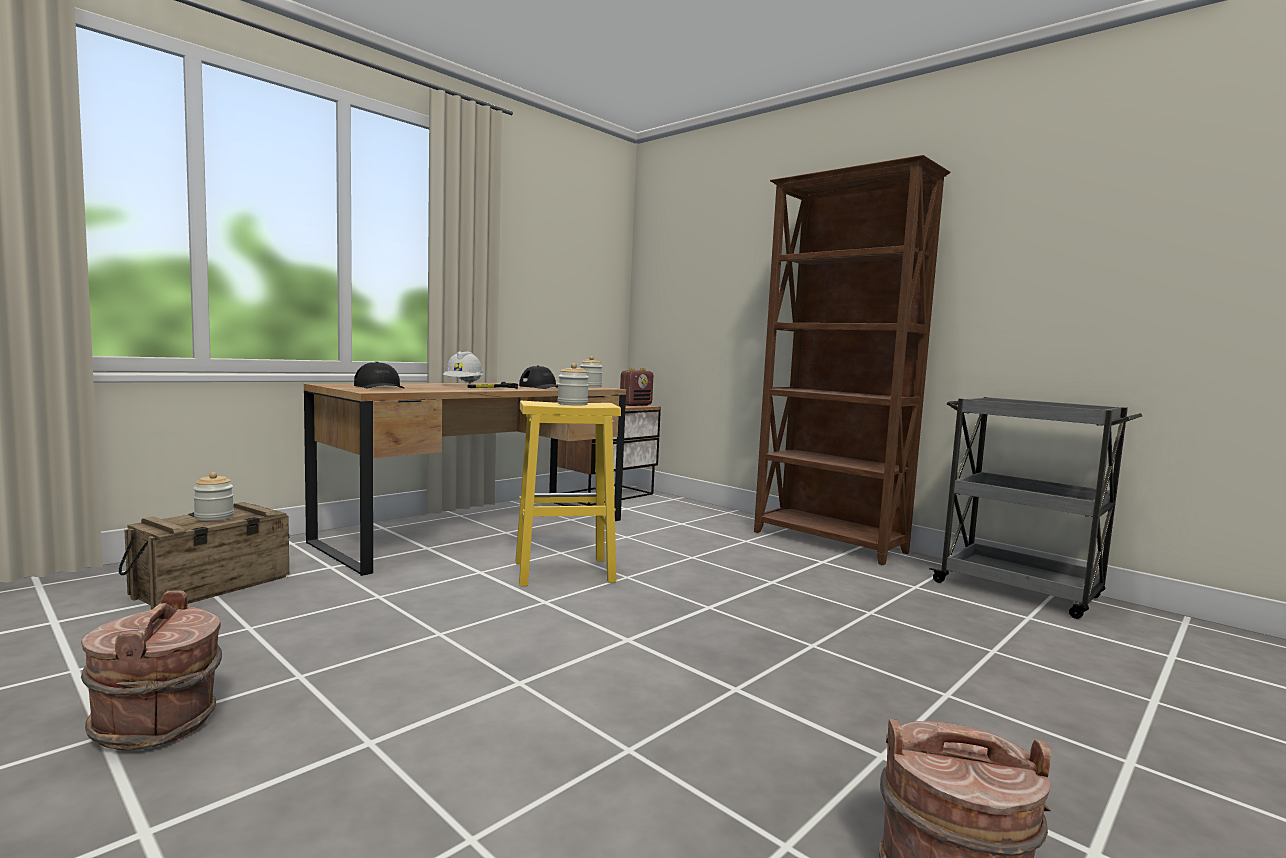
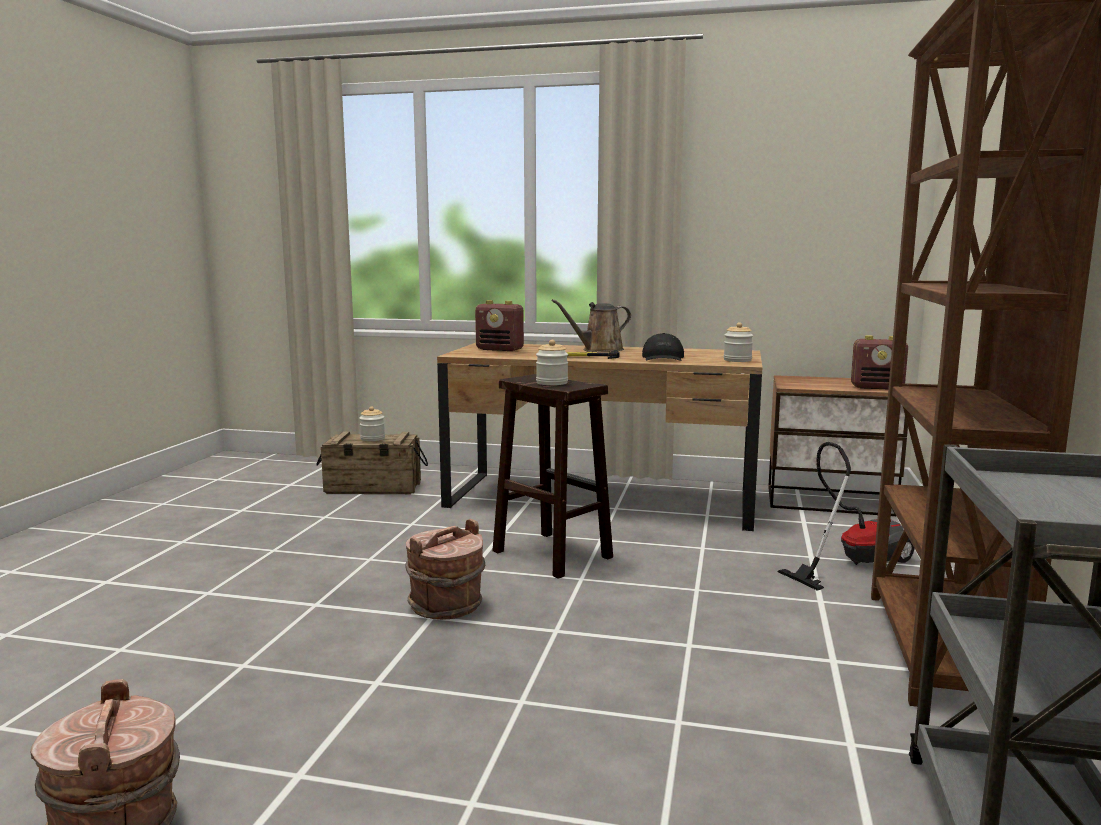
camera: 60 degrees right, 5 degrees up
(158, 724) = (198, 545): brown bucket -> brown bucket (446, 606)
(380, 387) = (500, 349): black cap -> radio
(463, 385) = (599, 350): white hard hat -> brown watering can
(562, 572) = (550, 554): yellow stool -> brown stool
(702, 519) = (853, 562): none -> vacuum cleaner

